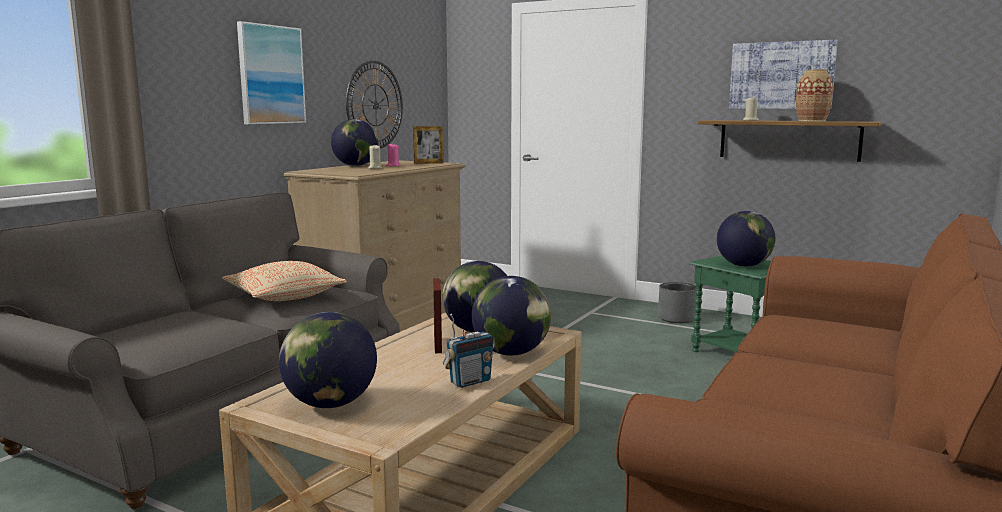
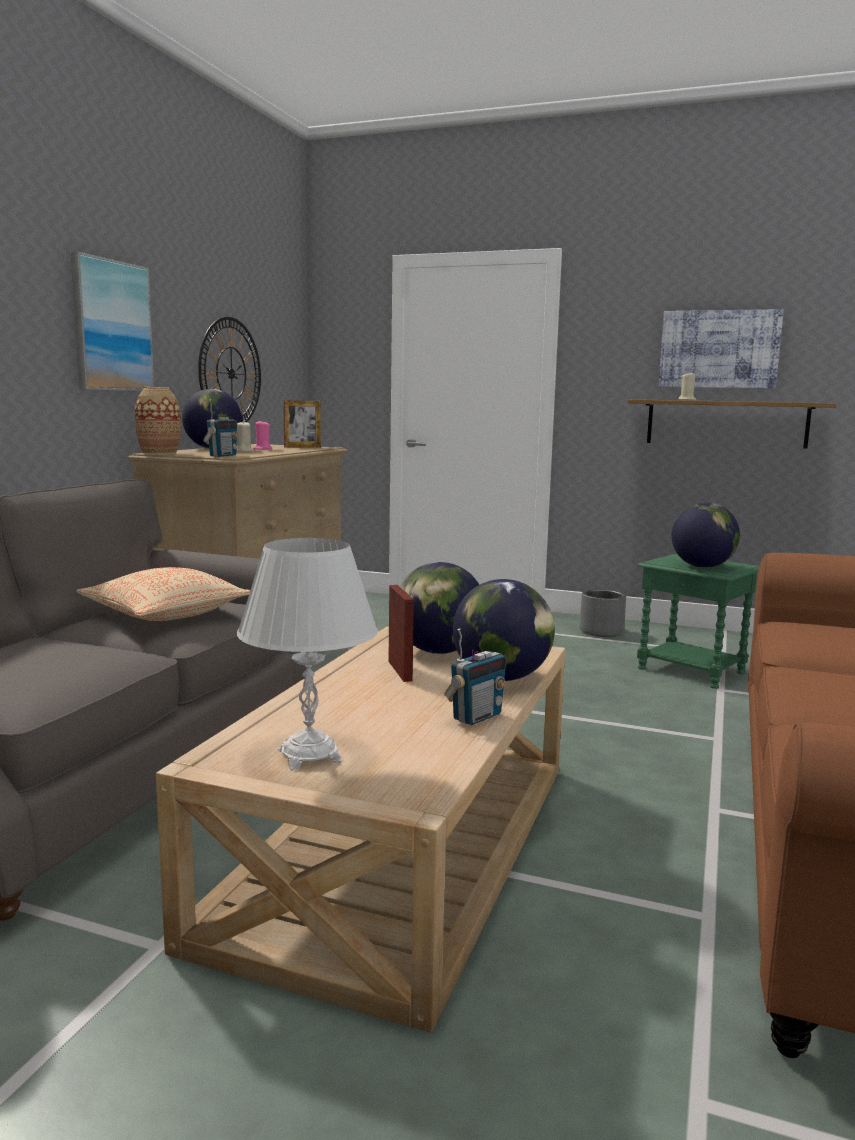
camera: 10 degrees left, 0 degrees up
(330, 404) = (309, 756): globe -> white table lamp
(351, 173) = (222, 456): none -> radio
(812, 121) = (757, 401): vase -> vase (159, 453)

